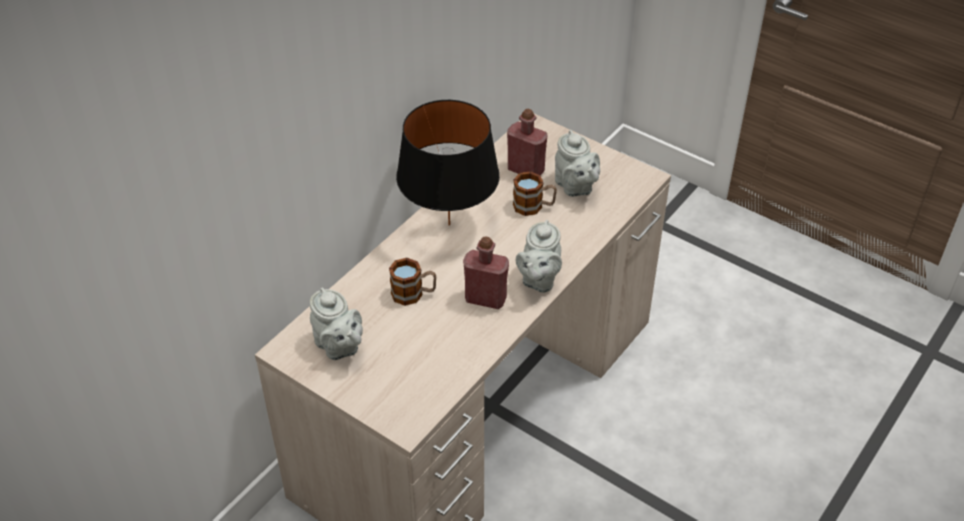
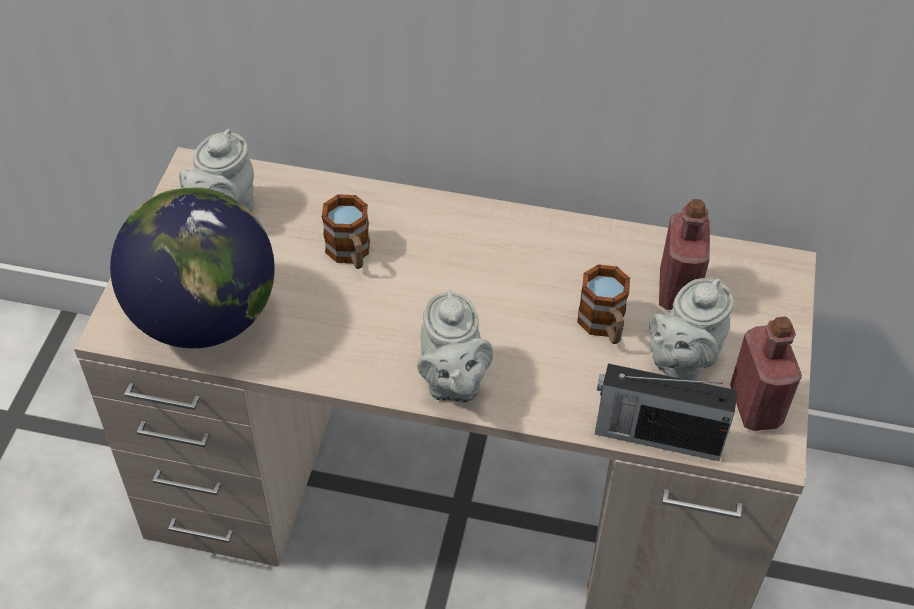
camera: 65 degrees right, 5 degrees up
(425, 378) = (204, 318): none -> globe
(449, 225) = (504, 244): black table lamp -> none
(485, 299) = (381, 333): red bottle -> red bottle (755, 406)
(539, 280) = (452, 382): grey teapot -> grey teapot turned 90 degrees counterclockwise
(616, 214) = (655, 435): none -> radio

